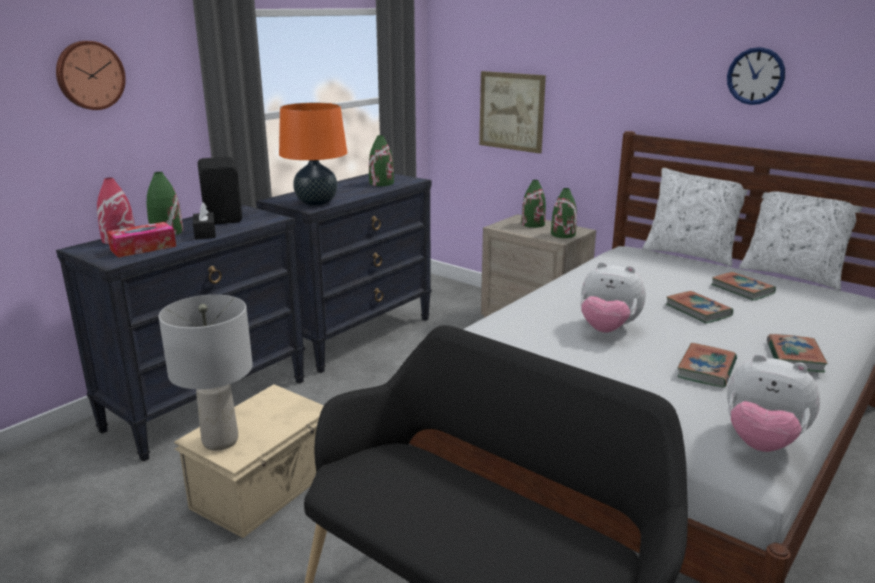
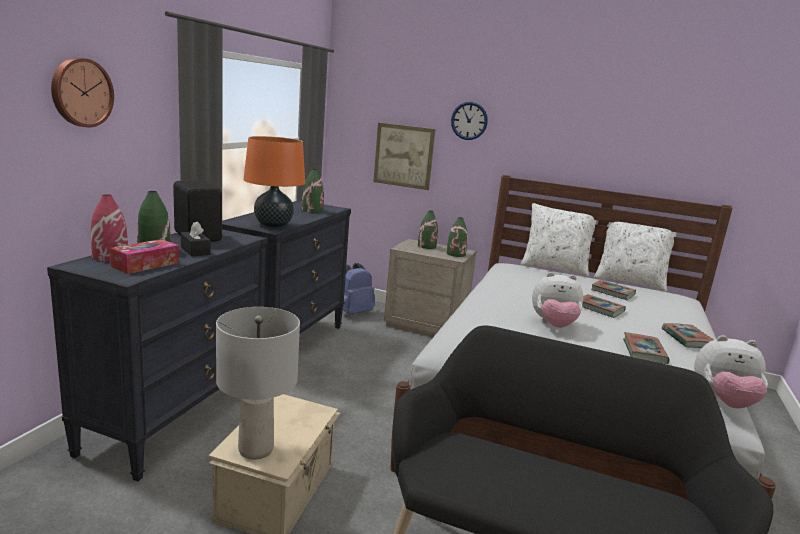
camera: 20 degrees left, 5 degrees down
(454, 302) = (353, 312): none -> blue backpack
(755, 76) = (602, 138): wall clock -> wall clock (469, 121)

